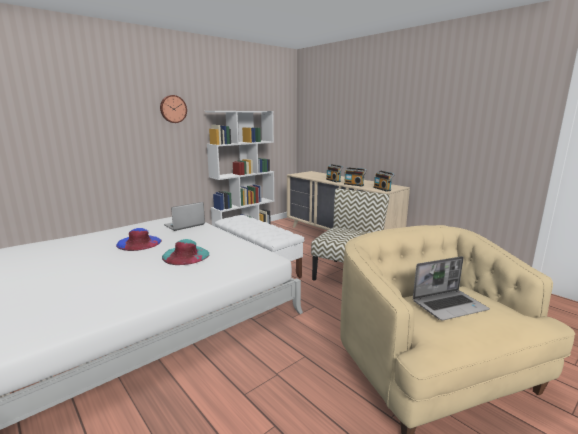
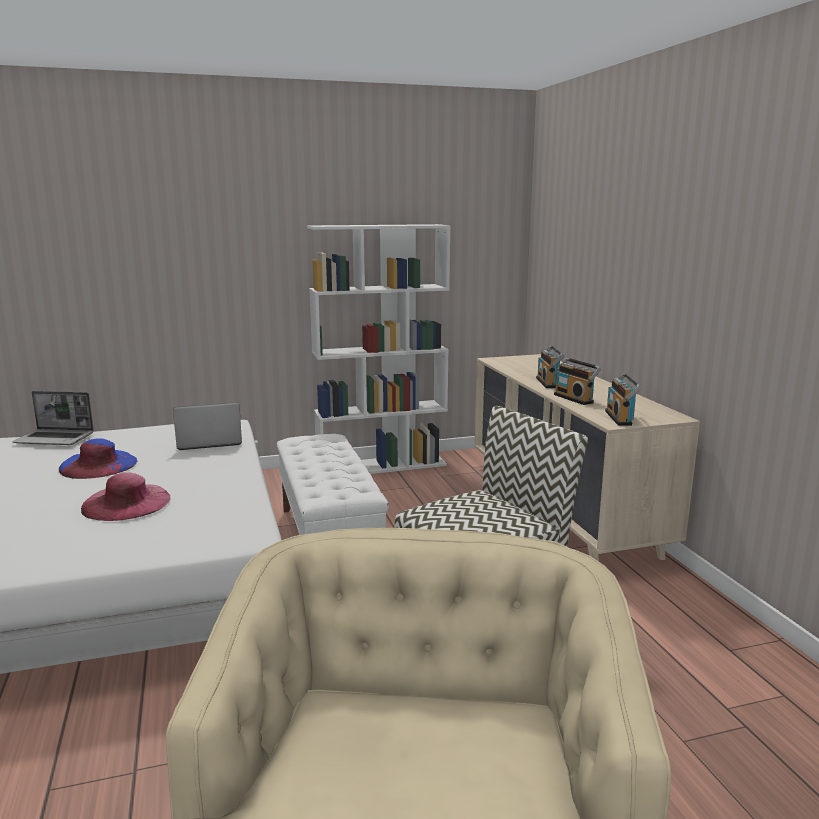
camera: 25 degrees right, 0 degrees up
(173, 109) = (245, 223): wall clock -> none
(185, 255) = (126, 502): turquoise hat -> pink hat
(449, 305) = (412, 746): laptop -> laptop (55, 438)

